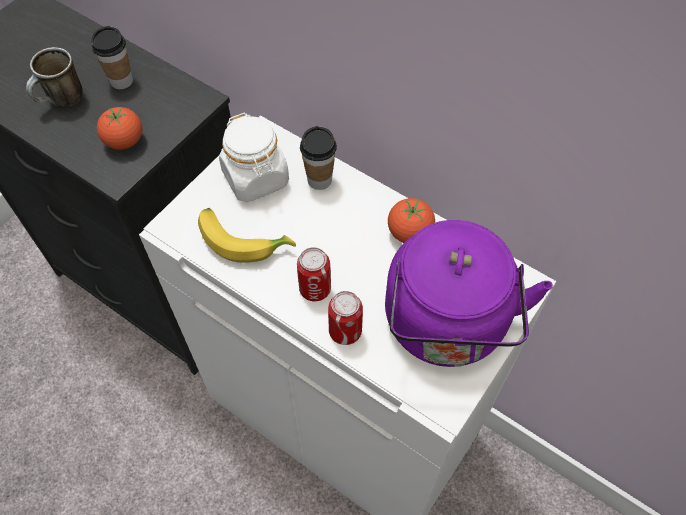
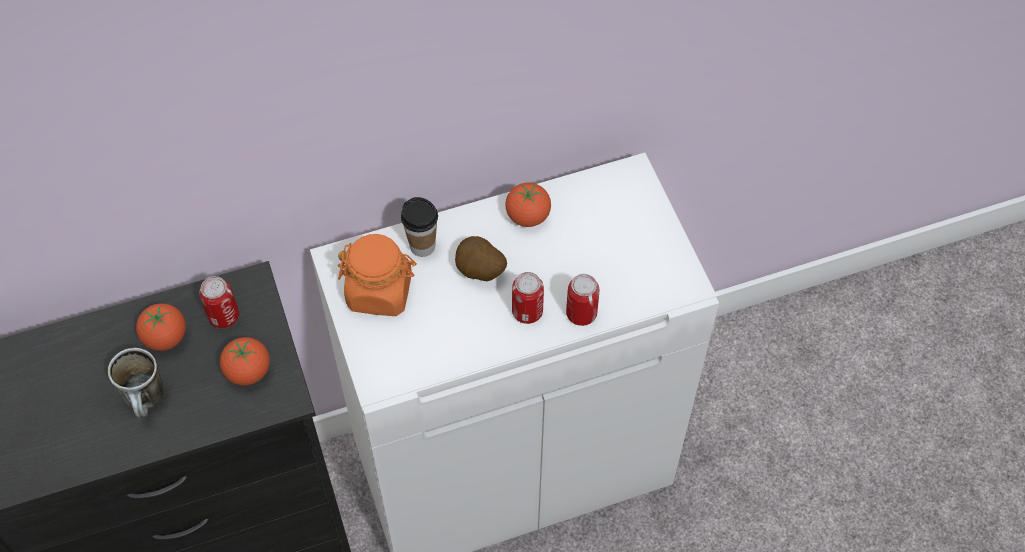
camera: 55 degrees left, 0 degrees up
(121, 81) = (165, 337): cup -> tomato
(162, 101) = (224, 316): none -> can
(243, 239) = (437, 335): banana -> none
(256, 178) = (380, 291): white jar -> orange jar
(326, 232) = (480, 272): none -> potato
(446, 327) = (629, 245): purple kettle -> none

